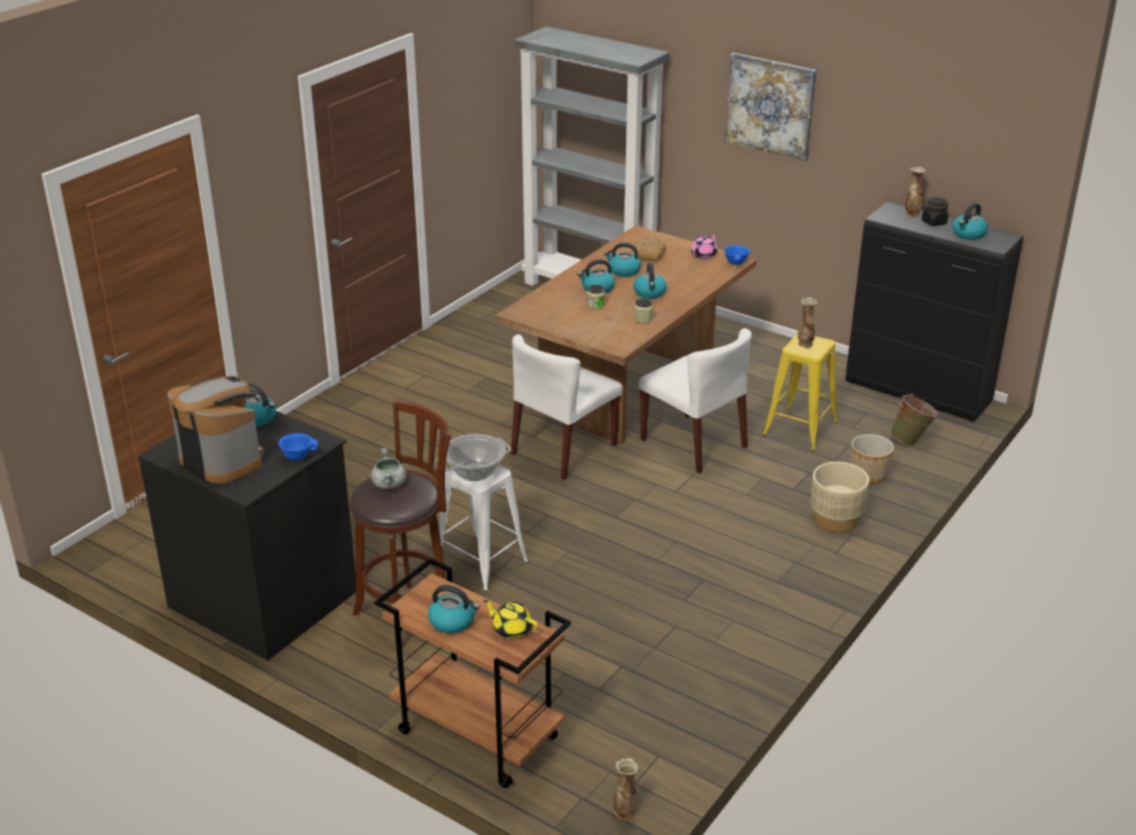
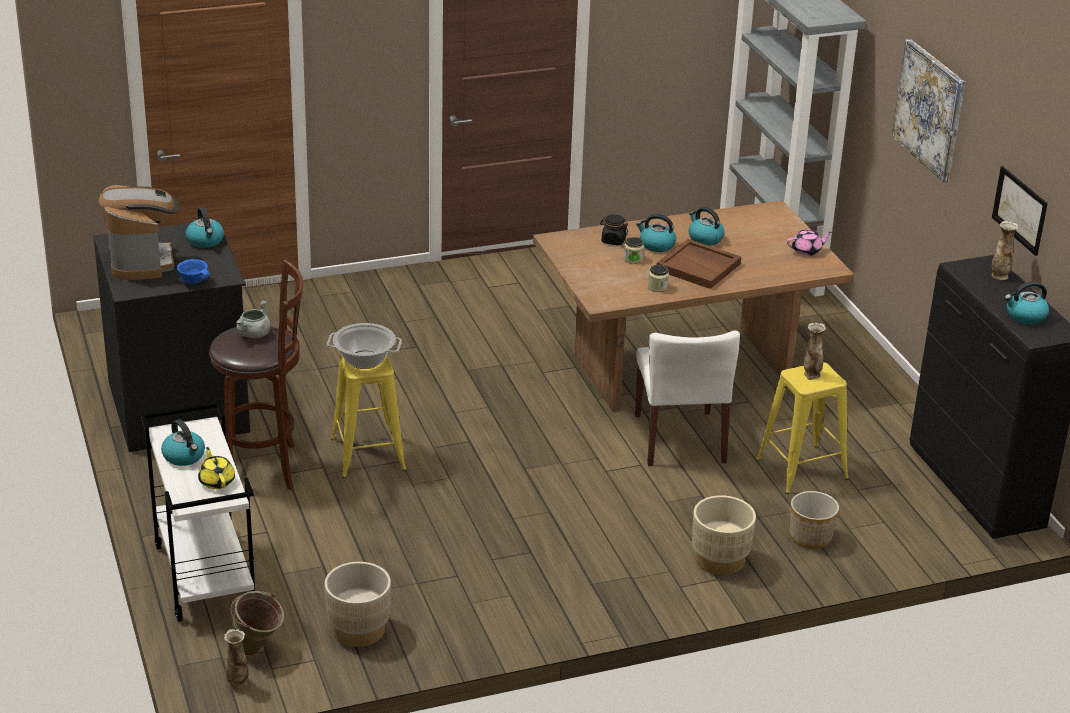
camera: 35 degrees right, 0 degrees up
(475, 735) = (203, 575): brown cart -> white cart
(480, 562) = (368, 454): white stool -> yellow stool
(564, 450) = (554, 395): white chair -> none
(648, 254) = (751, 231): bread -> none
(650, 293) = (699, 267): kettle -> brown tray
(660, 711) = (359, 630): none -> beige planter
(736, 263) = (826, 270): blue bowl -> none
(910, 157) = (1020, 210): none -> picture
(911, 440) = (901, 527): green bucket -> green bucket (257, 651)
(933, 222) = (1008, 292): black jar -> black jar (613, 240)

